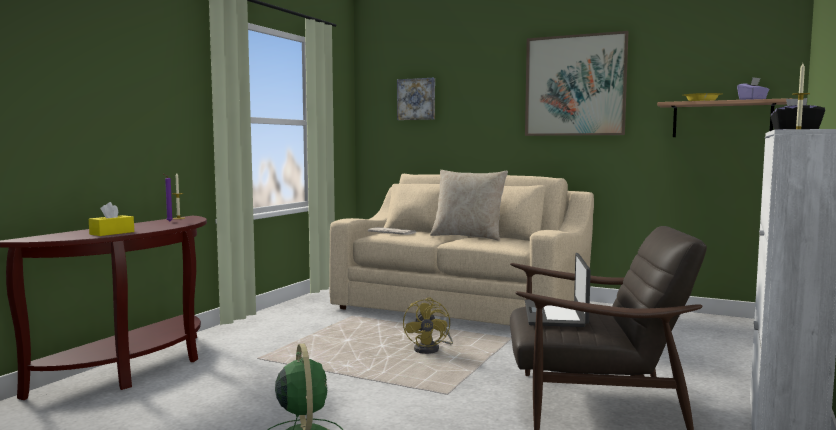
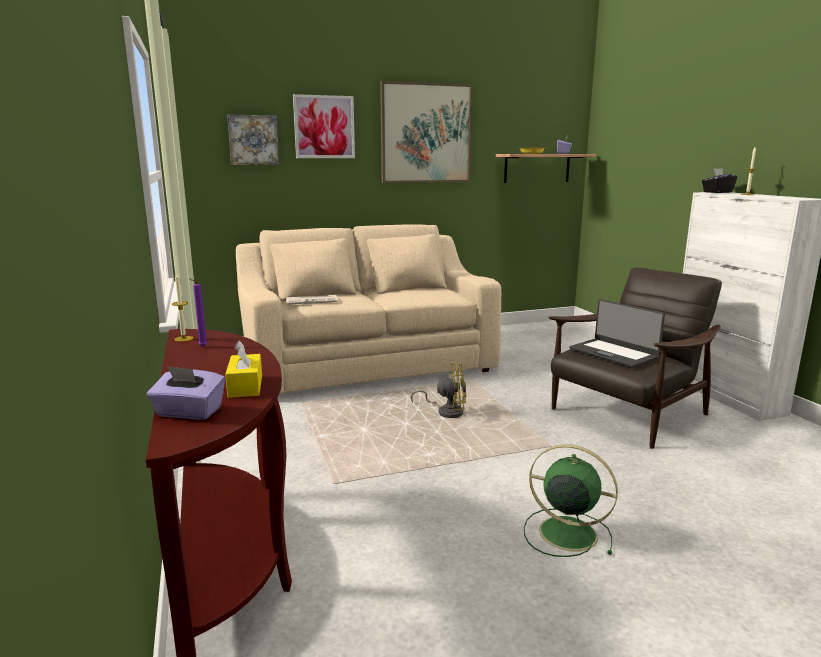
camera: 45 degrees left, 10 degrees up
(59, 235) = (189, 412): none -> purple tissue box
(431, 349) = (446, 412): yellow fan -> yellow fan turned 45 degrees counterclockwise
(468, 236) = (387, 293): beige pillow -> none
(474, 85) = (324, 127): none -> picture

